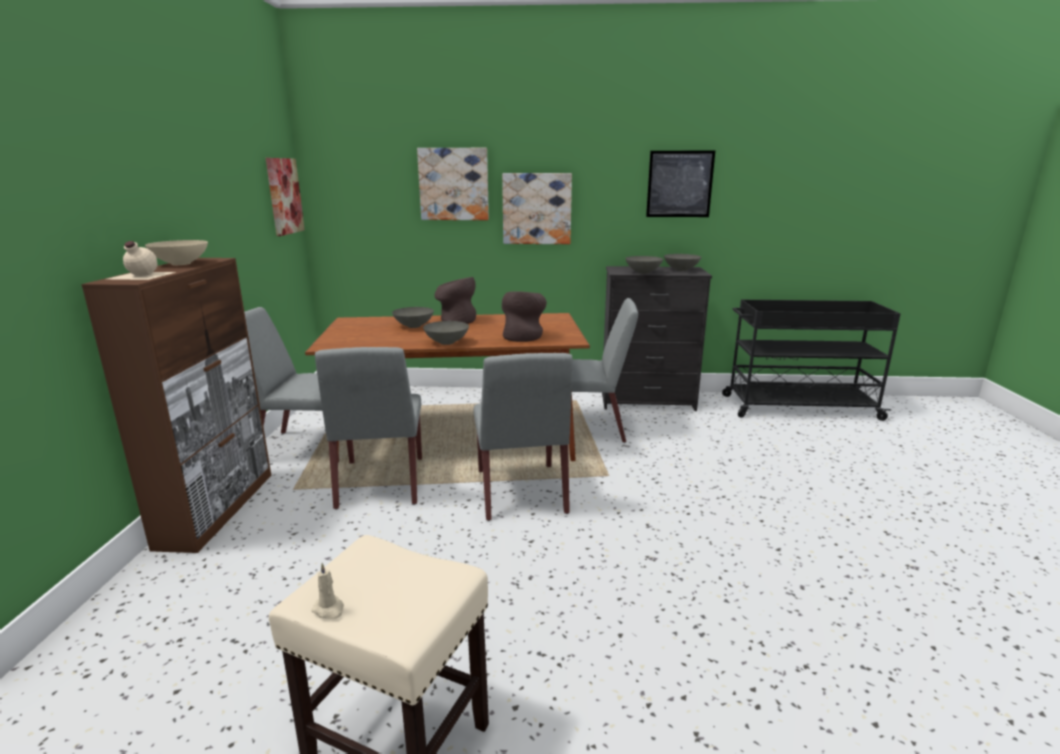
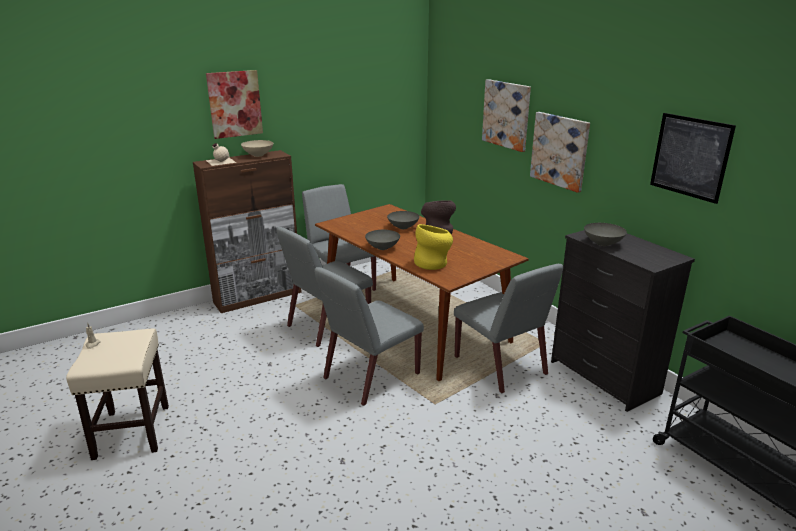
camera: 55 degrees right, 5 degrees up
(284, 196) = (400, 106): picture -> picture (235, 104)
(523, 336) = (433, 263): brown vase -> yellow vase
(681, 270) = (653, 254): grey bowl -> none

